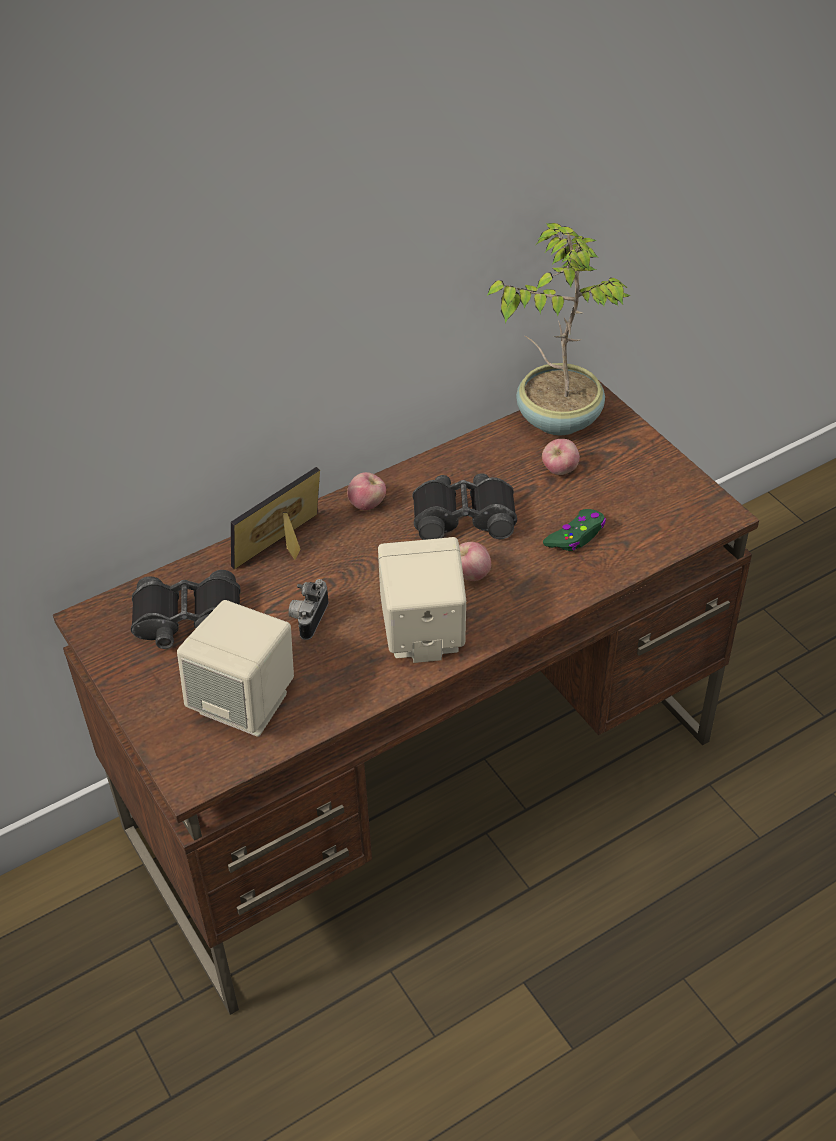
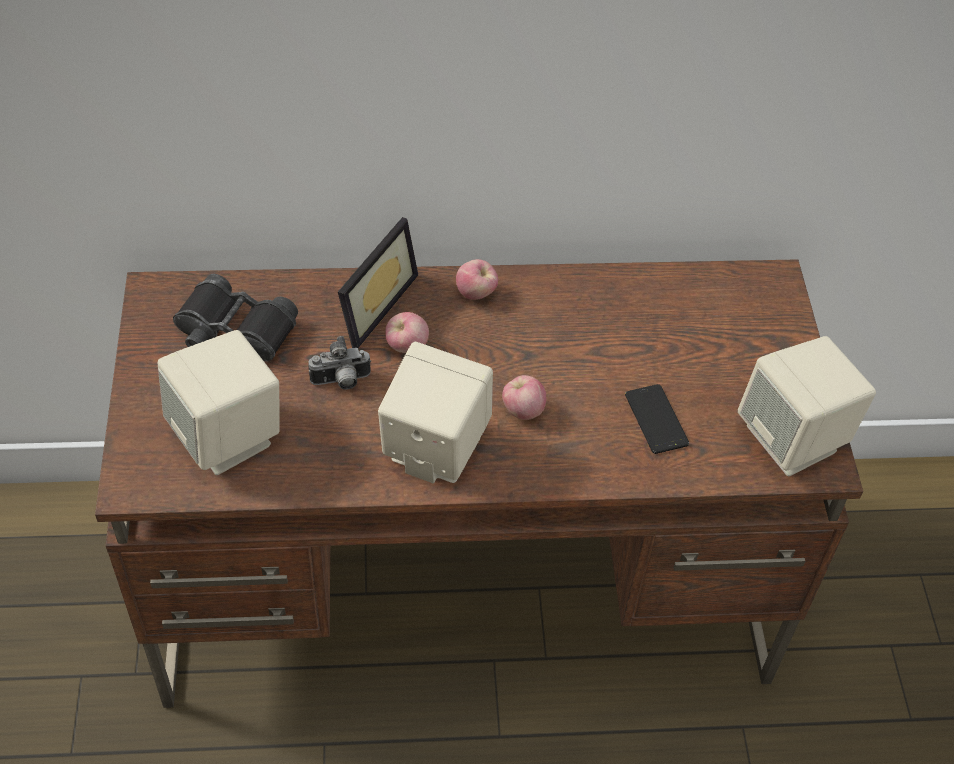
camera: 25 degrees right, 5 degrees up
(286, 549) = (369, 303): picture frame -> picture frame turned 135 degrees clockwise
(308, 618) = (341, 382): camera -> camera turned 150 degrees counterclockwise
(464, 516) = (559, 347): black binoculars -> none
(557, 418) = (727, 286): potted plant -> none
(559, 471) = (689, 343): apple -> apple (407, 347)
(576, 536) = (656, 419): green game controller -> phone
(685, 506) = (793, 439): none -> beige speaker

